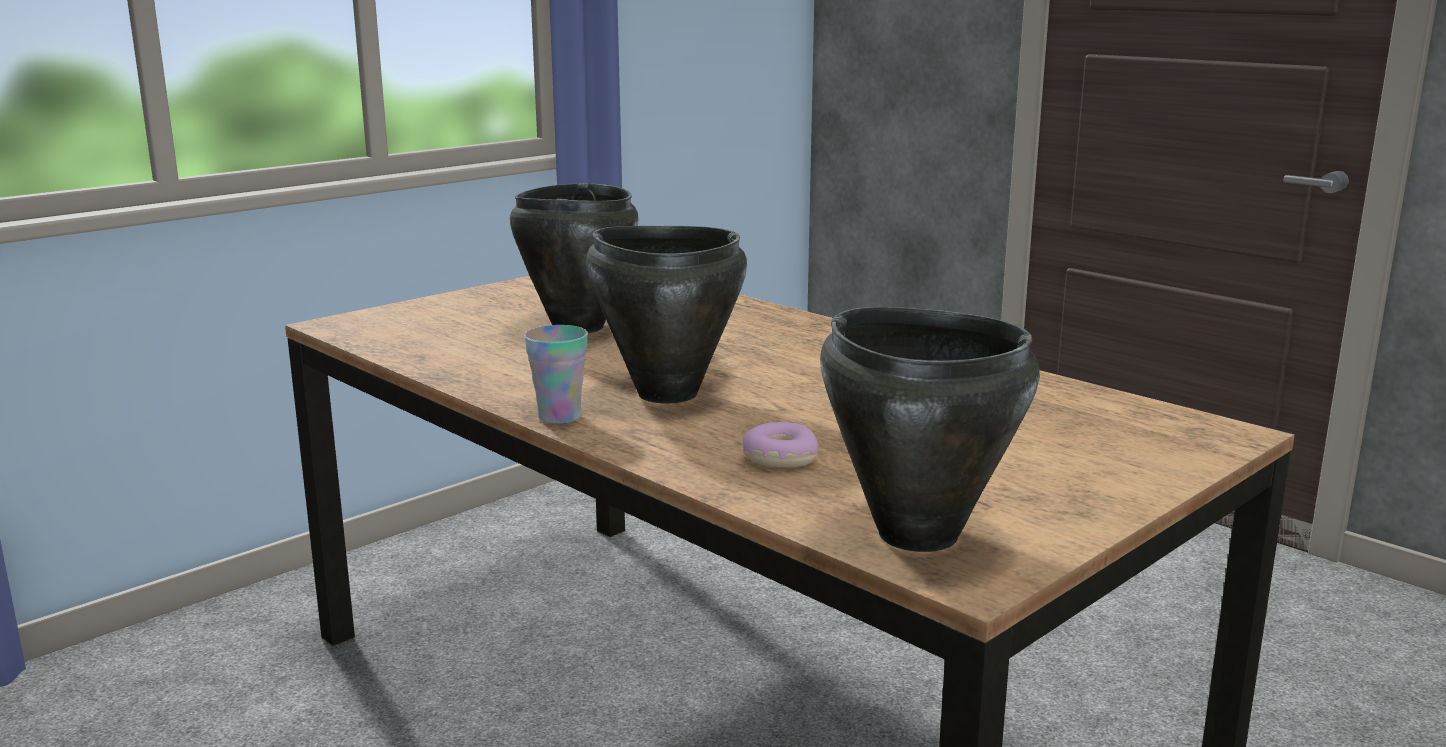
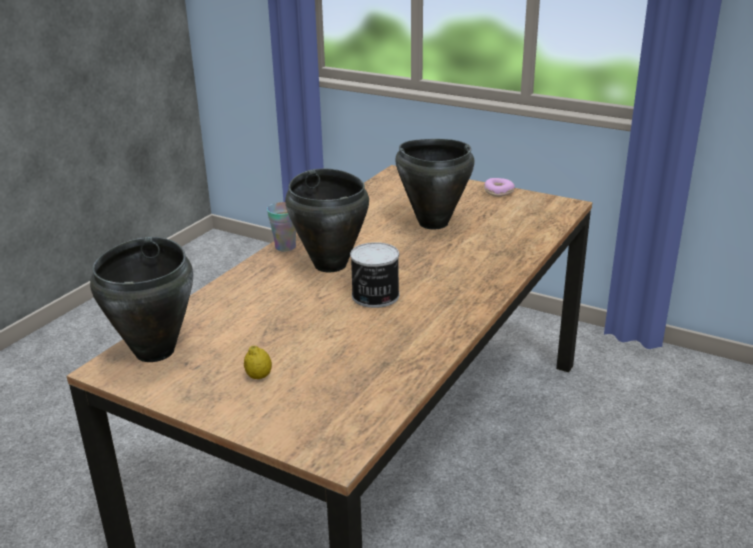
camera: 75 degrees right, 10 degrees up
(779, 458) = (245, 306): donut -> donut (498, 192)
(802, 379) = (375, 296): none -> can
(1026, 461) = (259, 376): none -> lemon

